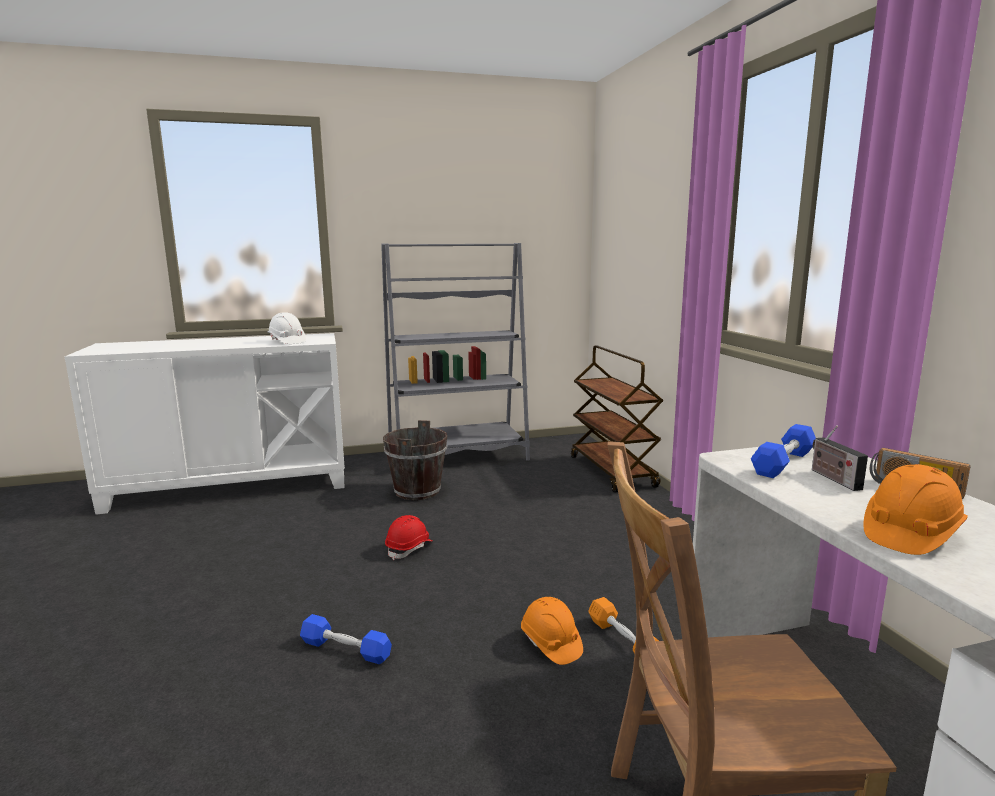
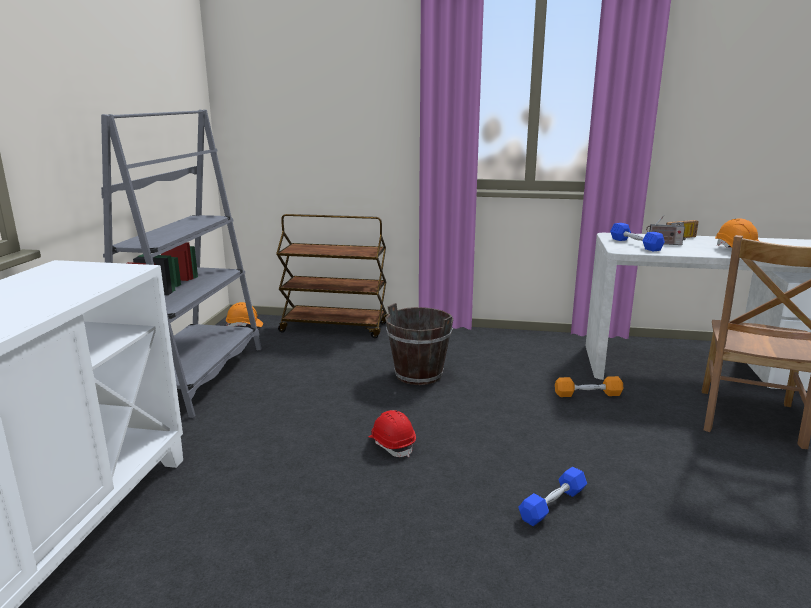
camera: 65 degrees left, 5 degrees up
(287, 341) = (79, 282): white hard hat -> none
(417, 491) = (259, 416): brown bucket -> brown bucket (419, 374)
(550, 644) = (580, 417): orange hard hat -> orange hard hat (244, 326)

